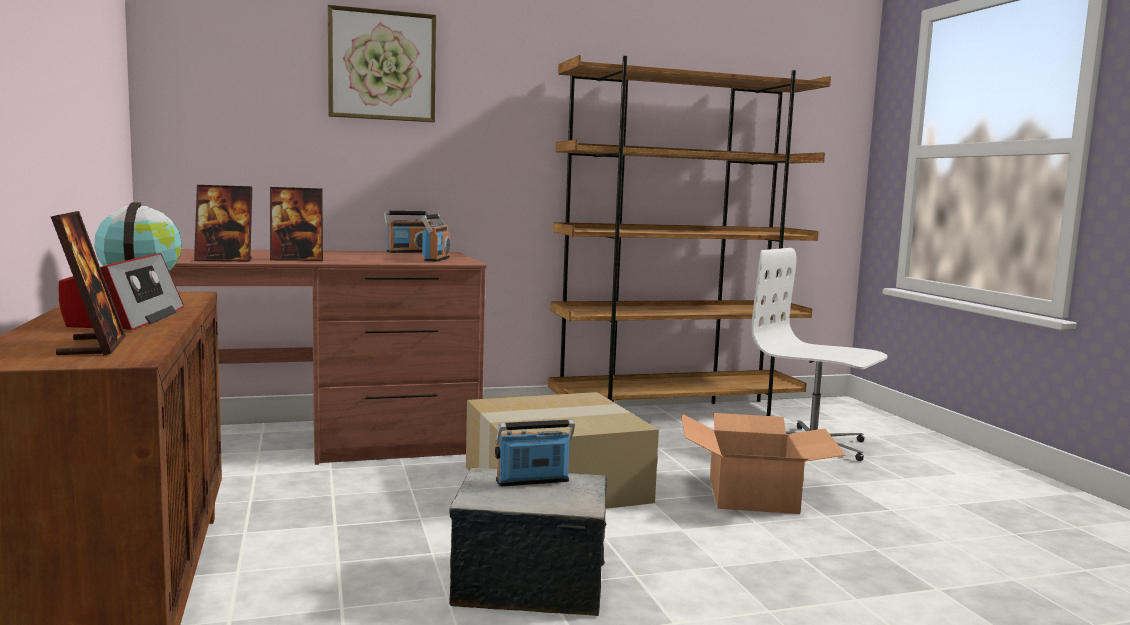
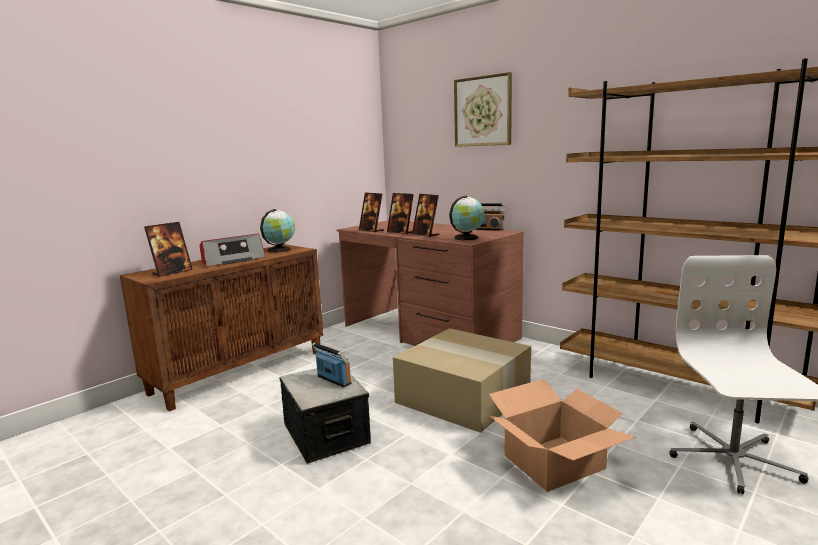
camera: 60 degrees right, 5 degrees up
(357, 259) = (425, 234): none -> picture frame
(436, 259) = (467, 238): radio -> globe

